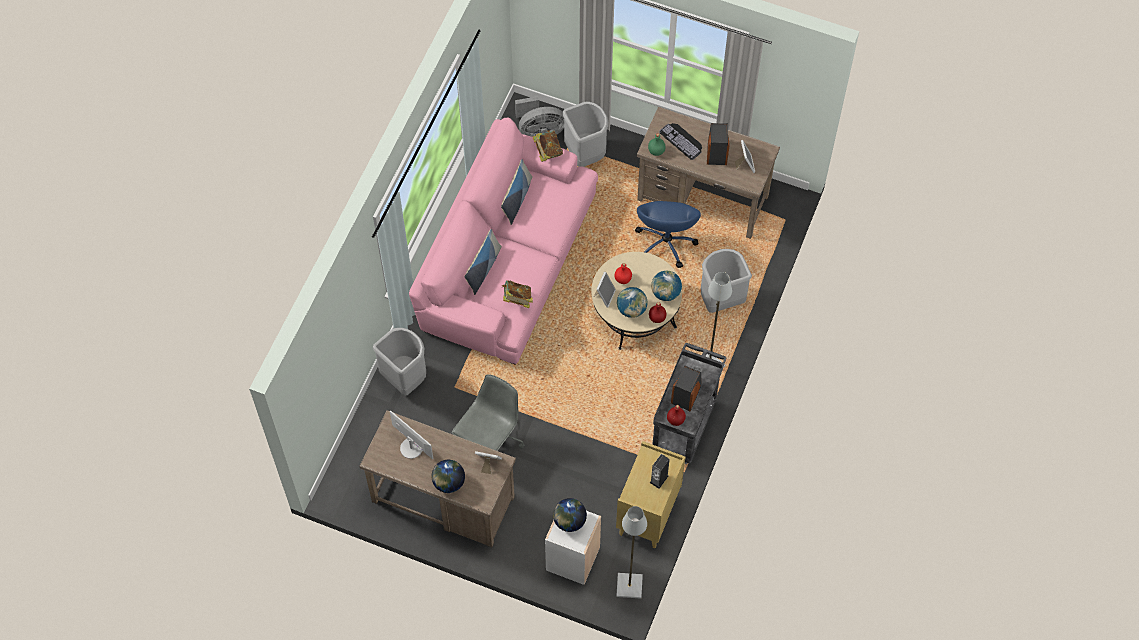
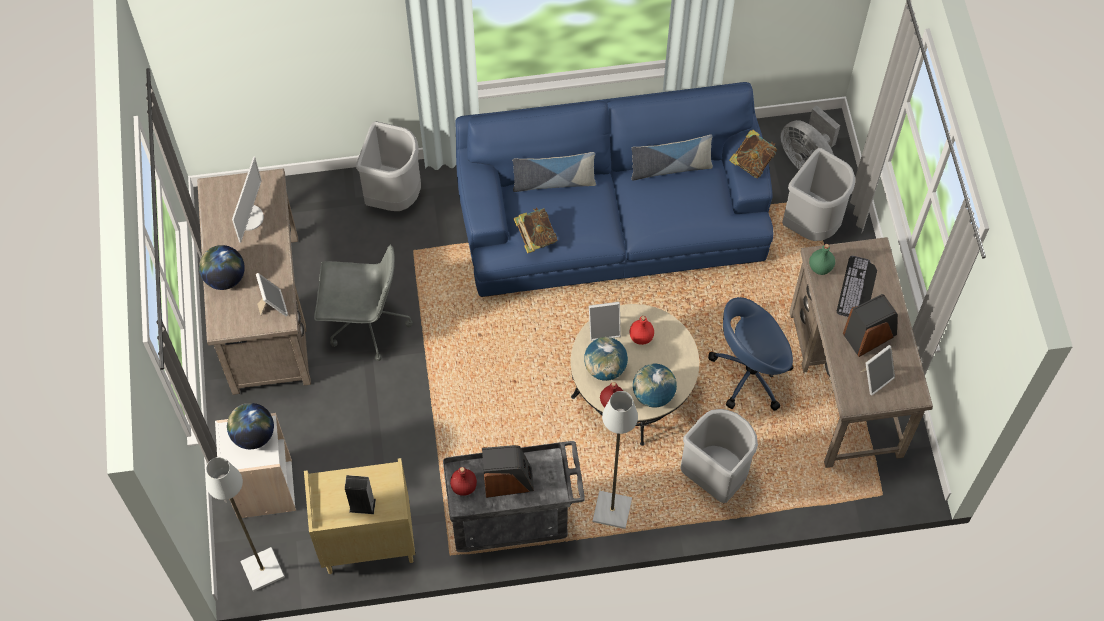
camera: 60 degrees right, 0 degrees up
(507, 260) = (612, 217): pink sofa -> blue sofa

